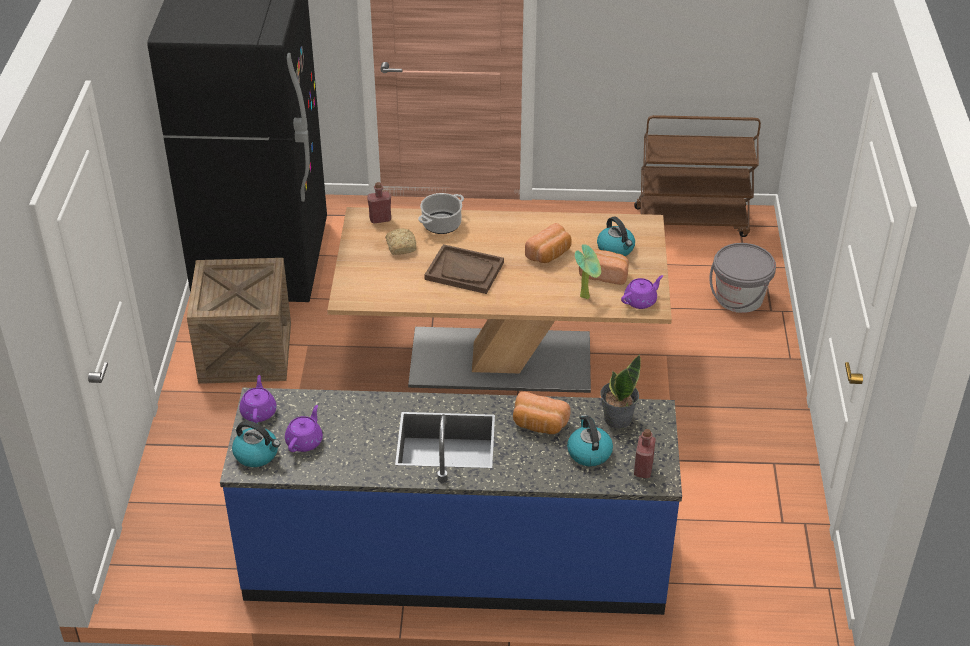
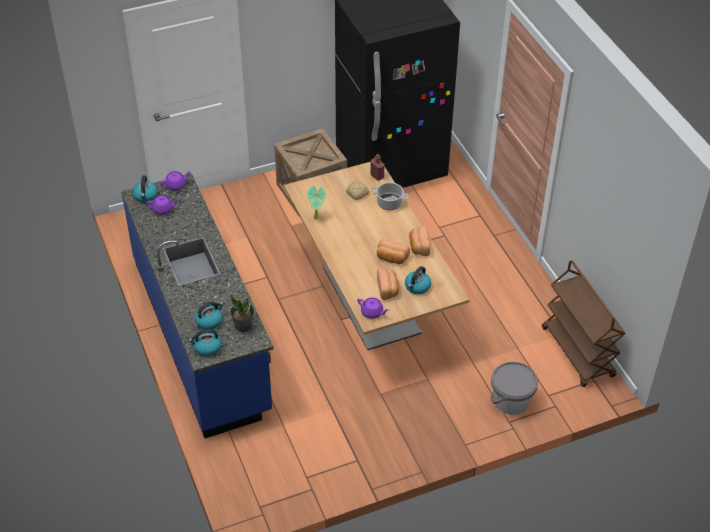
camera: 65 degrees right, 5 degrees up
(464, 271) = (352, 227): brown tray -> none
(539, 425) = (221, 294): bread -> bread (418, 247)
(586, 296) = (362, 287): potted plant -> potted plant (316, 218)
(643, 469) = (207, 348): red bottle -> kettle

